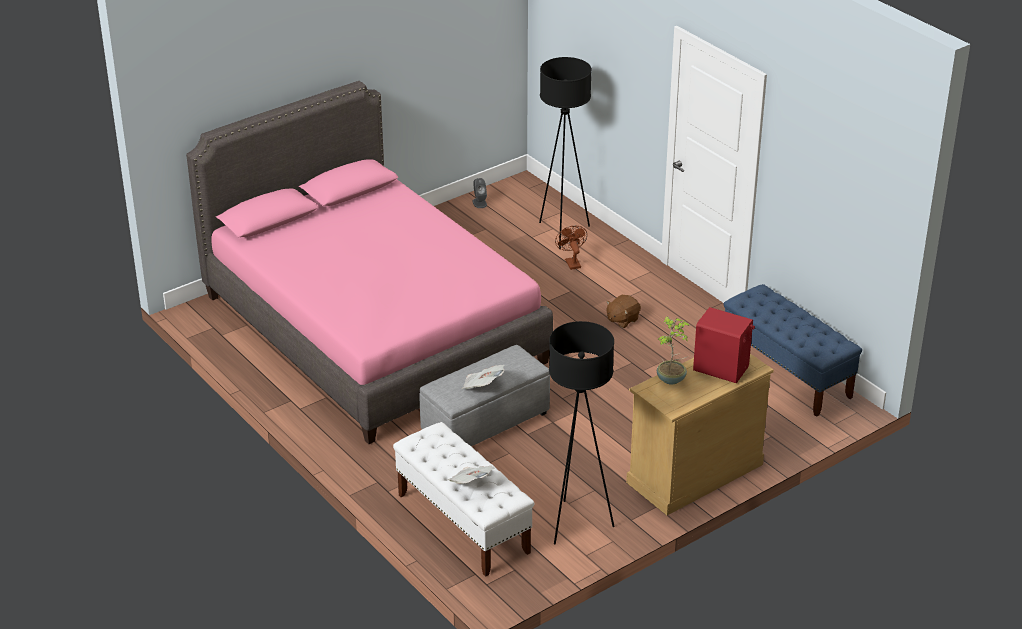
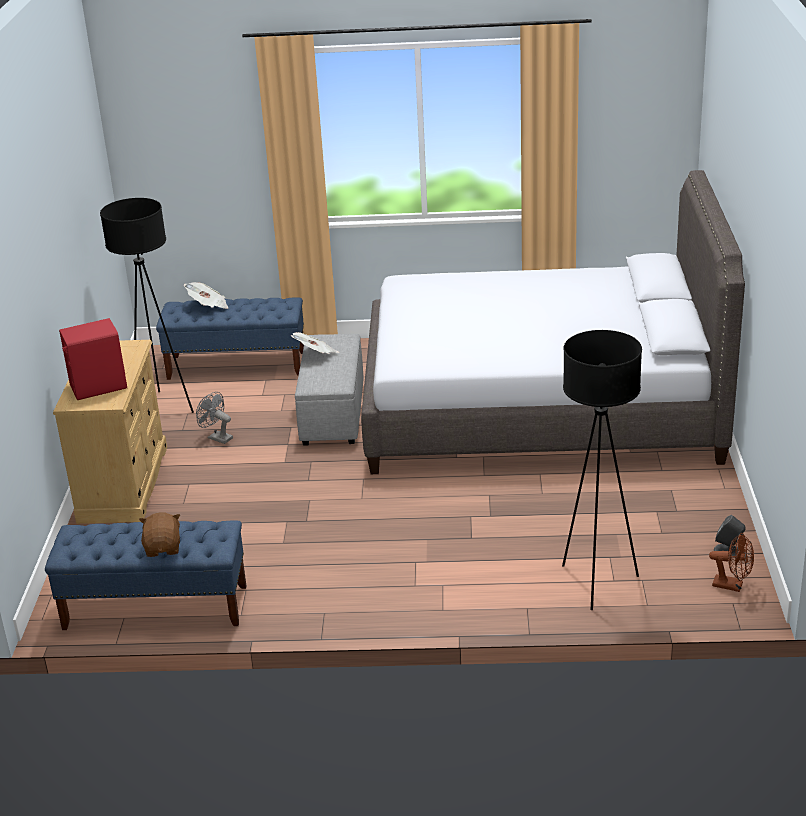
camera: 130 degrees right, 5 degrees down
(373, 329) = (540, 406): pink bed -> grey bed
(462, 523) = (237, 365): white bench -> blue bench
(571, 262) = (526, 562): brown fan -> brown fan (732, 585)
(584, 464) = (217, 437): none -> grey fan
(622, 320) = (379, 547): brown plush toy -> brown plush toy (163, 548)
(671, 379) = (126, 360): potted plant -> none

